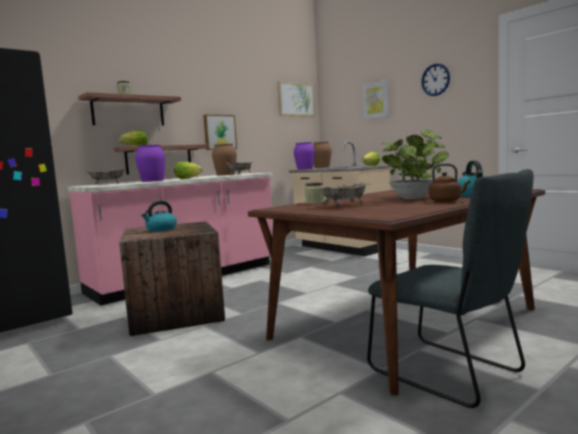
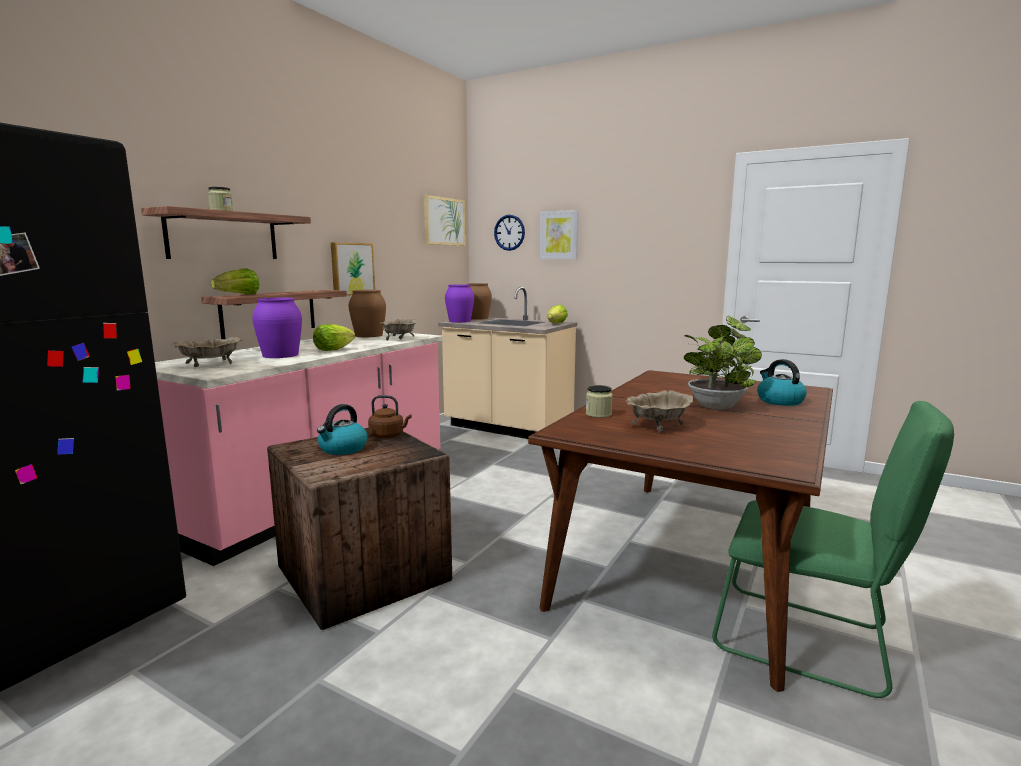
camera: 20 degrees left, 5 degrees up
(435, 79) = (646, 220): wall clock -> wall clock (509, 232)
(447, 201) = (779, 419): brown kettle -> brown kettle (388, 436)
(450, 373) = (809, 642): grey chair -> green chair

